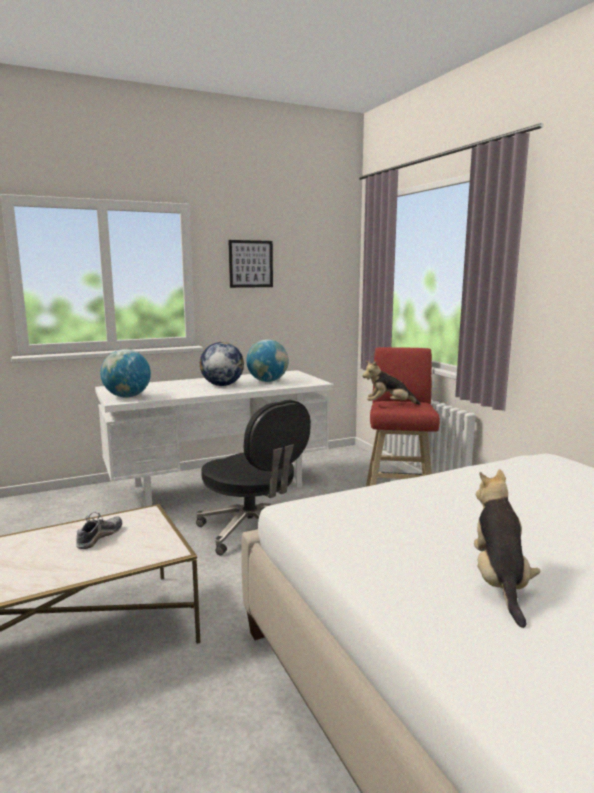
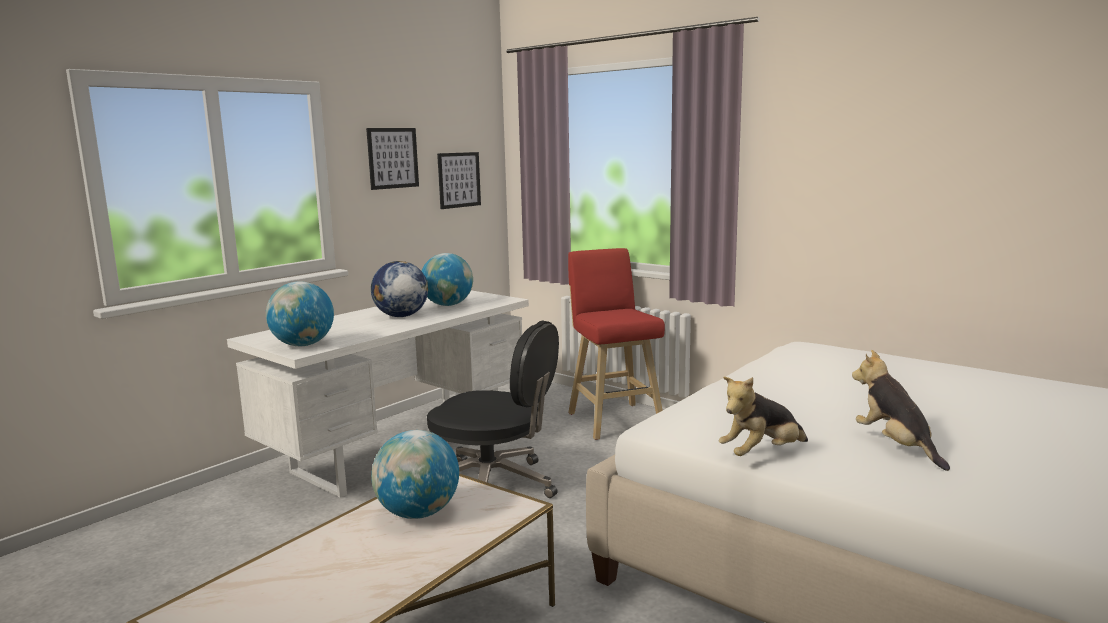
camera: 25 degrees left, 0 degrees up
(99, 537) = (418, 513): shoe -> globe
(312, 284) = (459, 180): none -> picture
(389, 405) = (604, 315): plush toy -> plush toy (762, 454)

